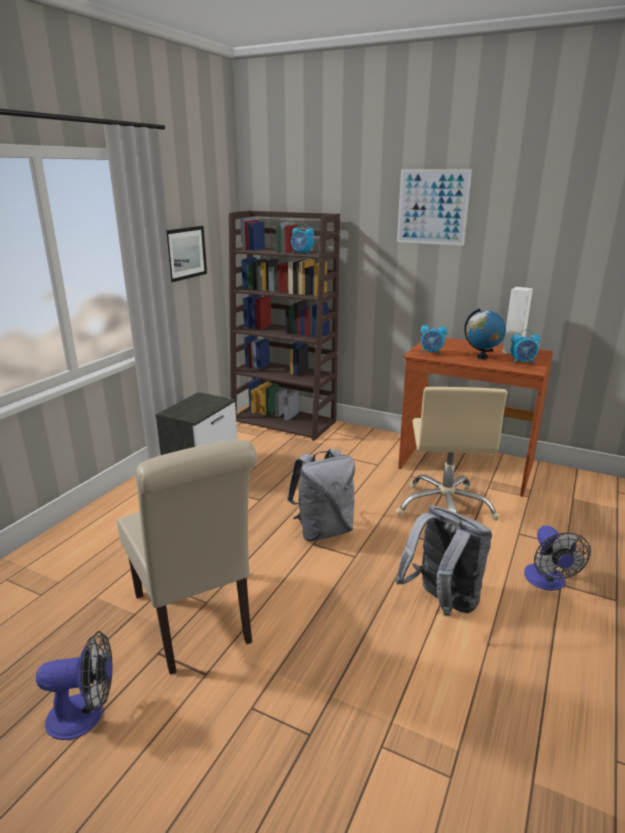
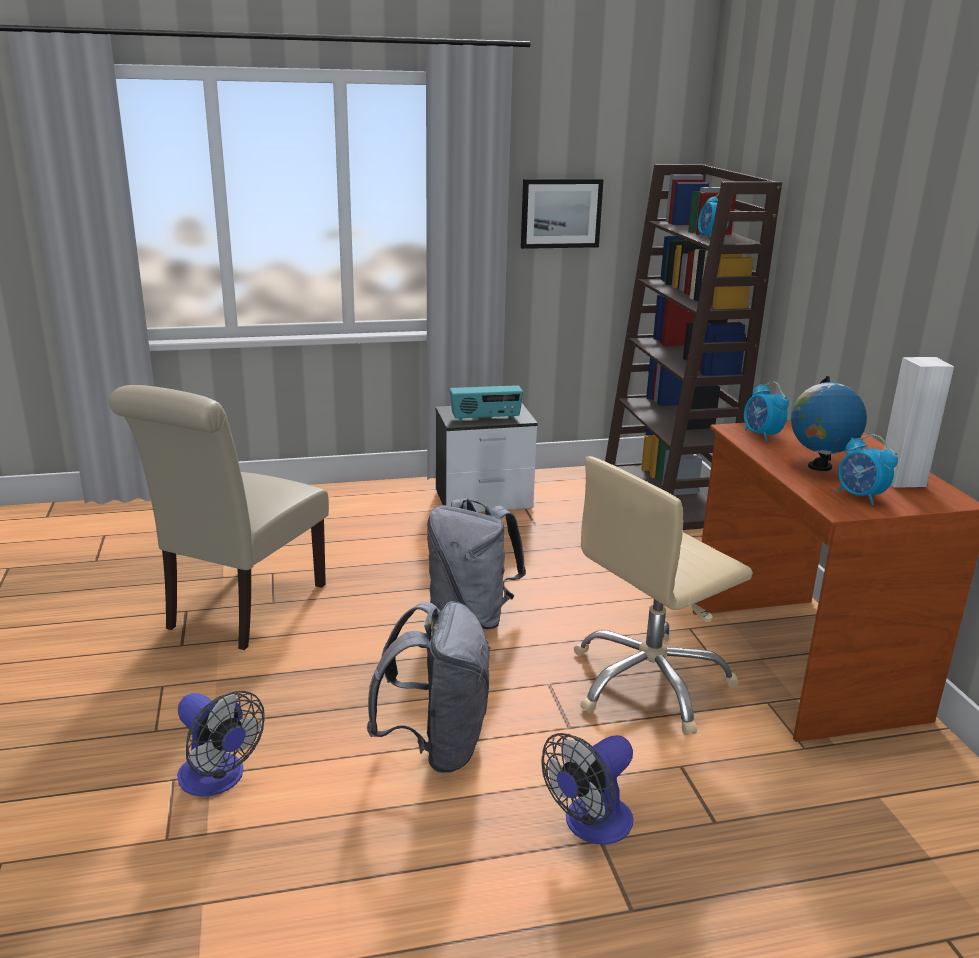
camera: 50 degrees right, 0 degrees up
(85, 714) = (93, 613): fan -> fan (218, 780)
(204, 409) = (485, 419): none -> radio
(432, 207) = (881, 186): picture -> none

